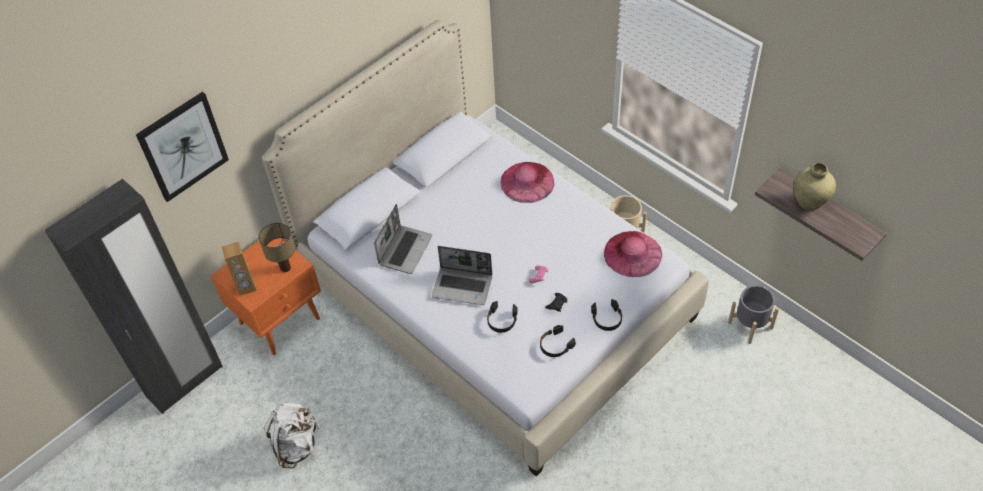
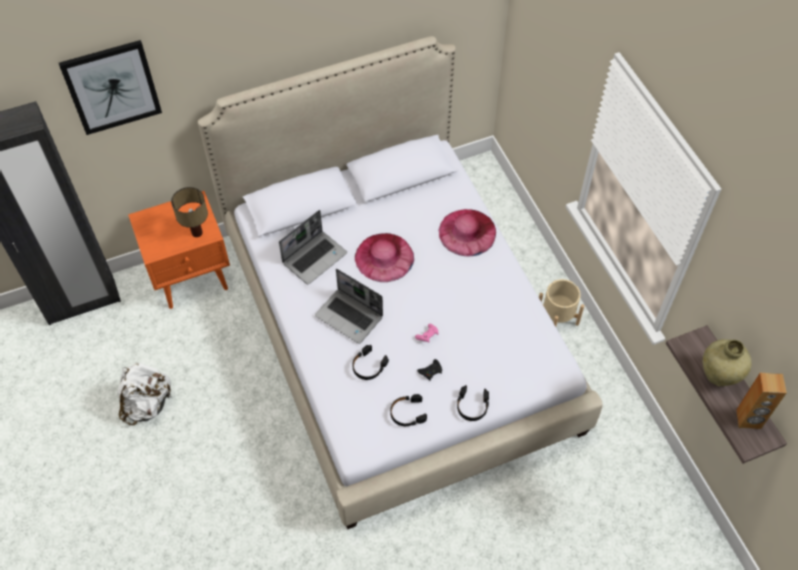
camera: 20 degrees right, 5 degrees up
(246, 287) = (153, 238): brown speaker -> brown speaker (748, 419)
(632, 254) = (533, 348): pink hat -> pink hat (384, 257)
(750, 325) = (638, 464): grey planter -> none

